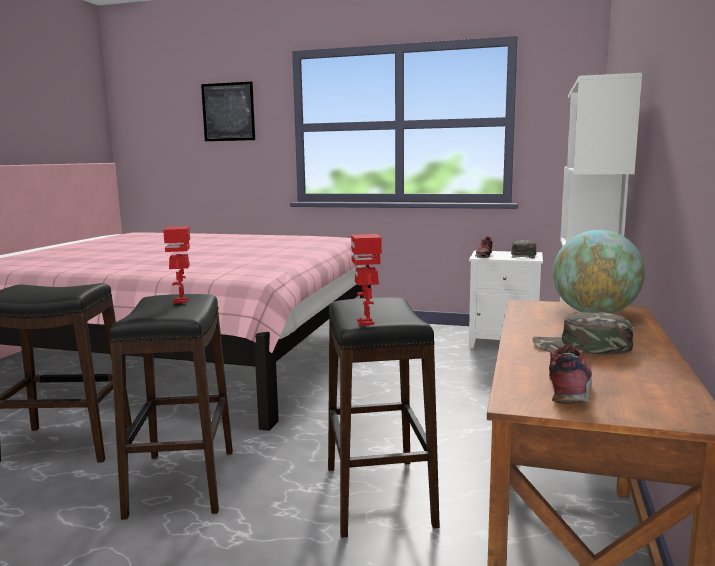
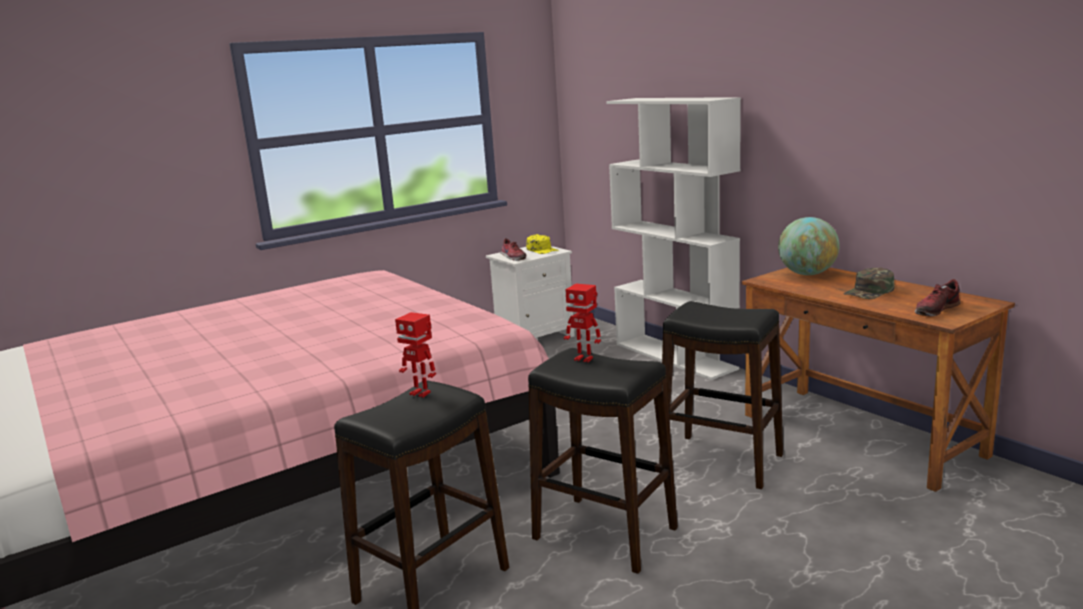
camera: 50 degrees left, 5 degrees up
(228, 112) = (136, 131): picture -> none
(366, 322) = (755, 319): toy robot -> toy robot (421, 393)
(523, 255) = (542, 250): green cap -> yellow cap
(570, 389) = (936, 309): shoe -> shoe turned 90 degrees counterclockwise

